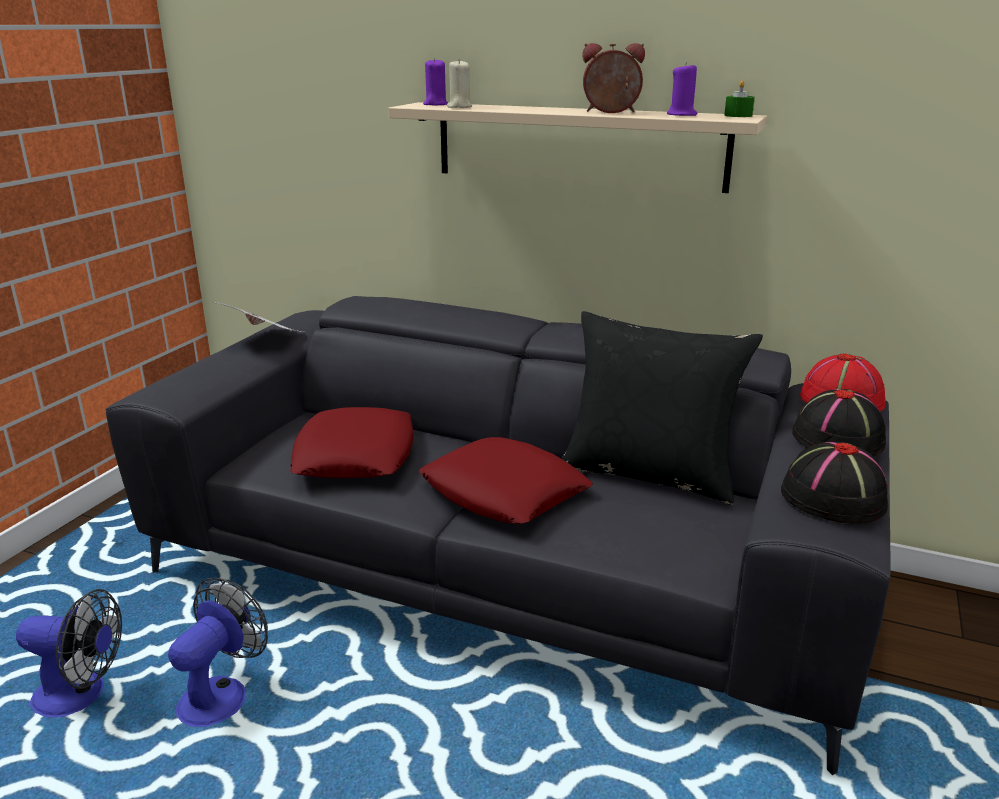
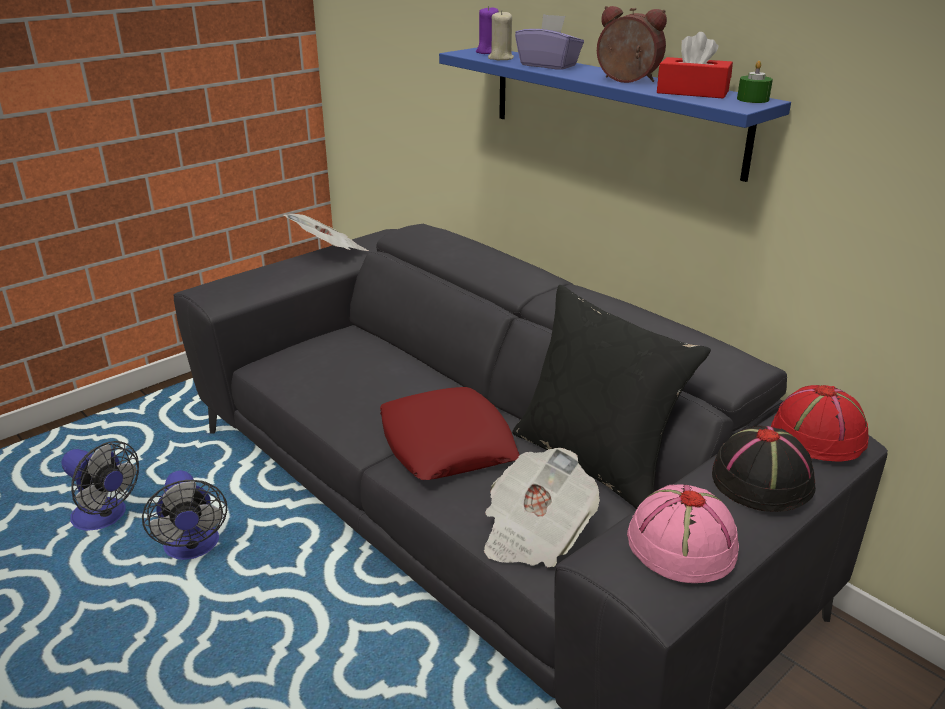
camera: 25 degrees right, 5 degrees up
(221, 693) = (193, 549): fan -> fan turned 105 degrees clockwise
(355, 455) = (353, 376): red pillow -> none
(516, 108) = (548, 65): none -> purple tissue box
(578, 145) = (612, 108): beige shelf -> blue shelf
(652, 543) = (534, 532): none -> newspaper
(682, 115) = (692, 92): purple candle -> red tissue box
(832, 498) = (681, 544): black hat -> pink hat

